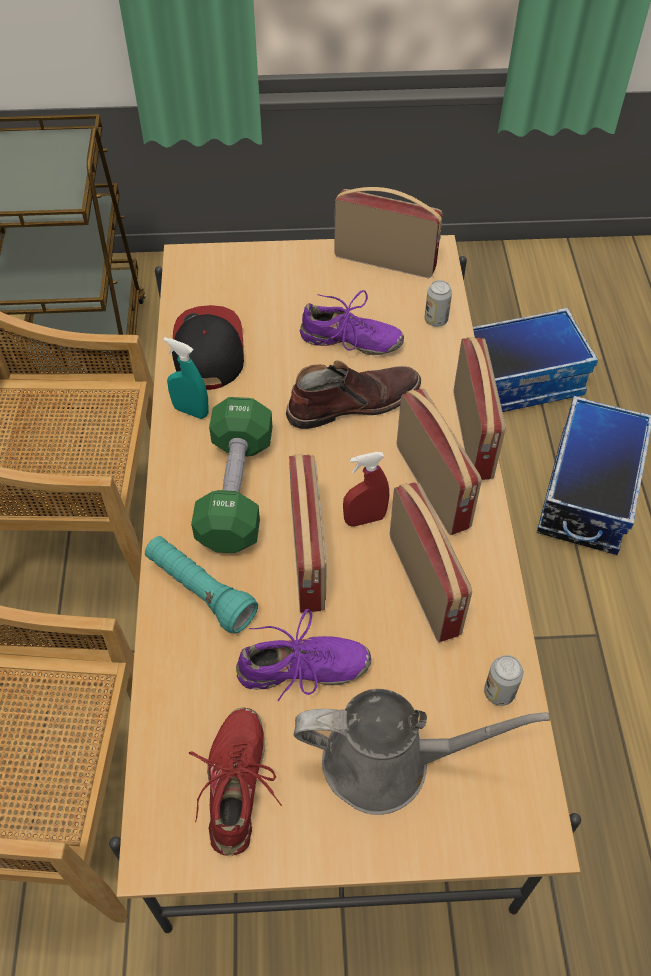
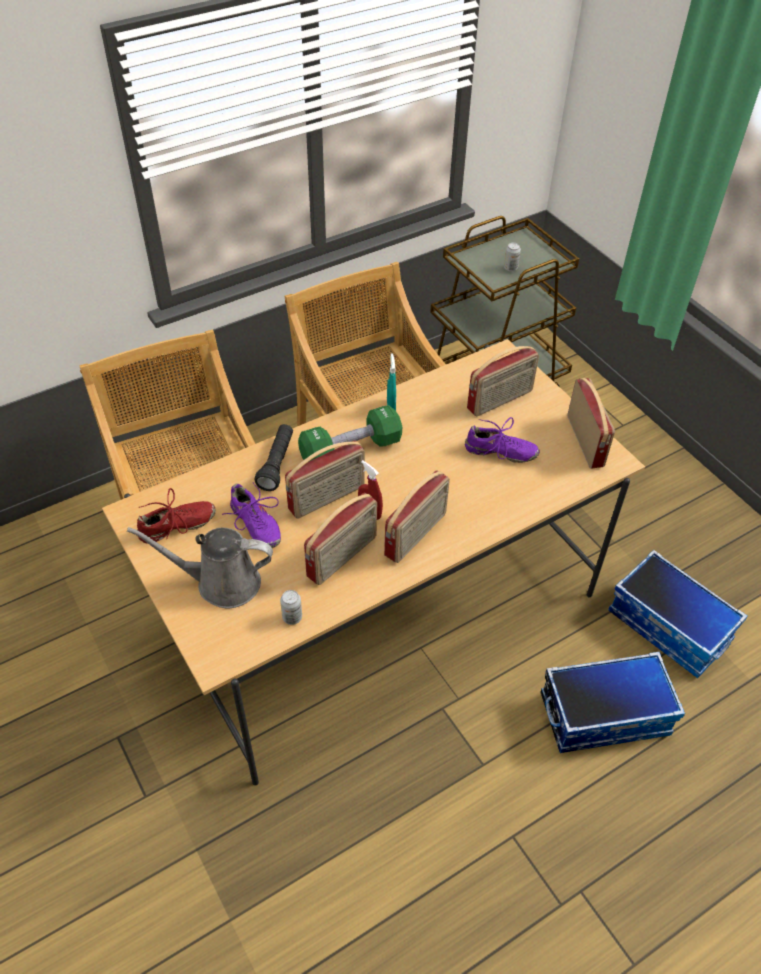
camera: 60 degrees right, 5 degrees down
(200, 591) = (277, 464): turquoise flashlight -> black flashlight
(208, 350) = (441, 394): cap -> none
(350, 341) = (500, 452): purple shoe -> purple shoe turned 60 degrees counterclockwise
(352, 402) = (452, 473): brown boot -> none
(387, 762) = (221, 582): grey watering can -> grey watering can turned 120 degrees clockwise
(436, 320) = (554, 486): can -> can (510, 268)
(473, 435) = (471, 540): radio -> radio (500, 400)

